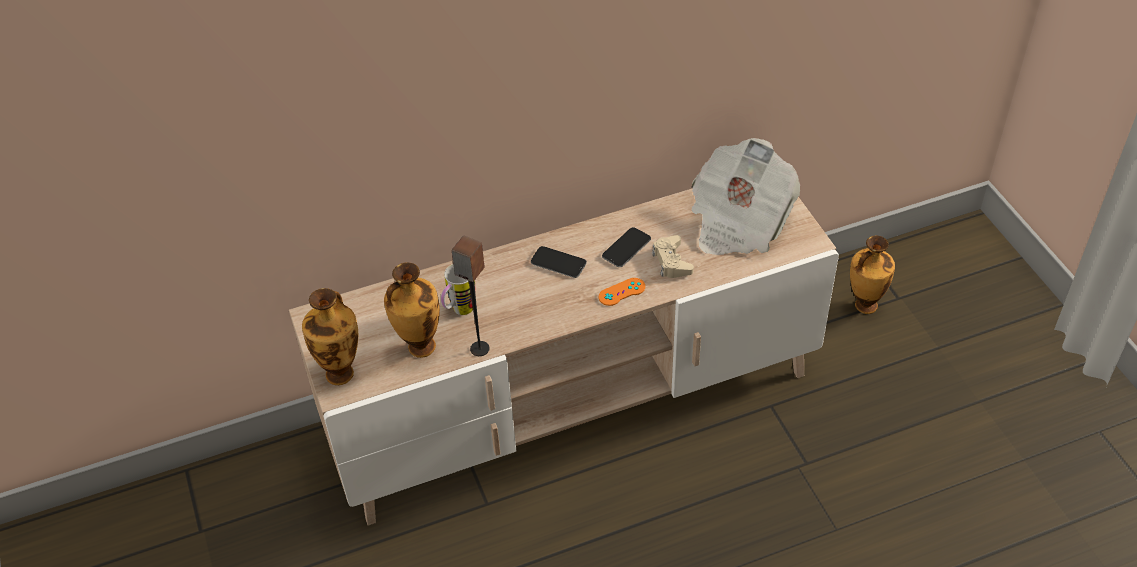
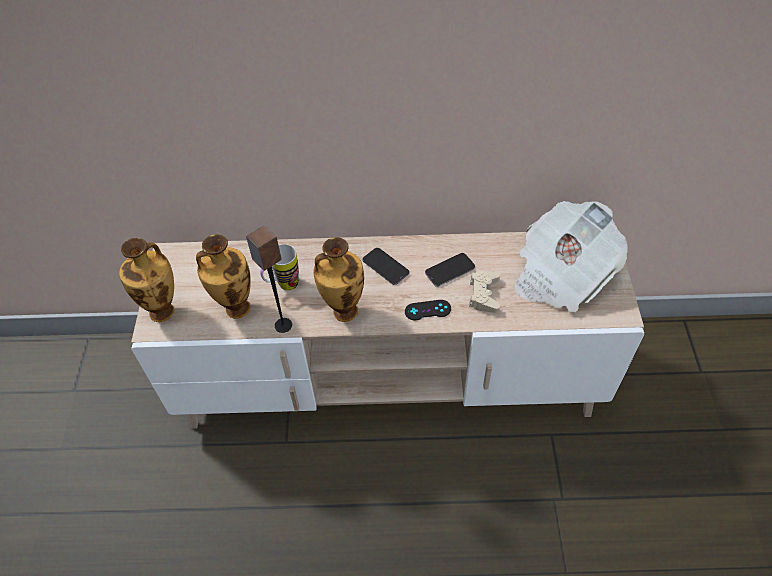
camera: 20 degrees right, 5 degrees up
(622, 292) = (427, 310): orange game controller -> black game controller
(864, 305) = (668, 369): vase -> vase (343, 311)

